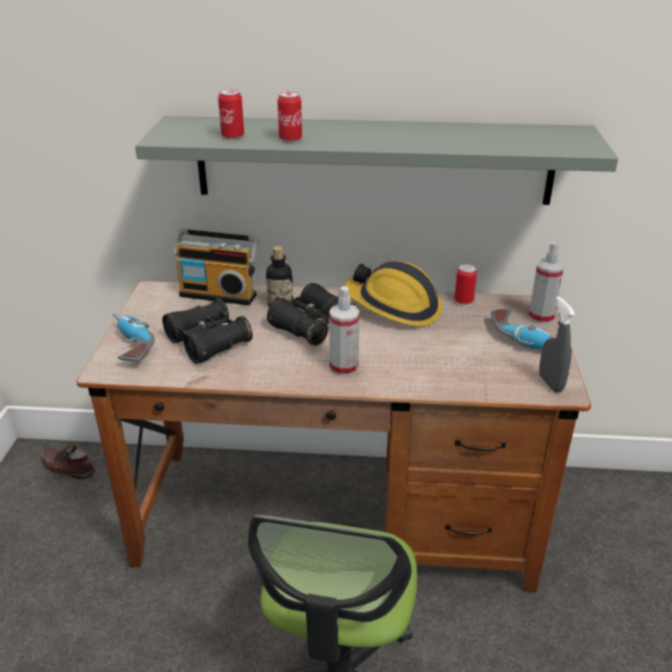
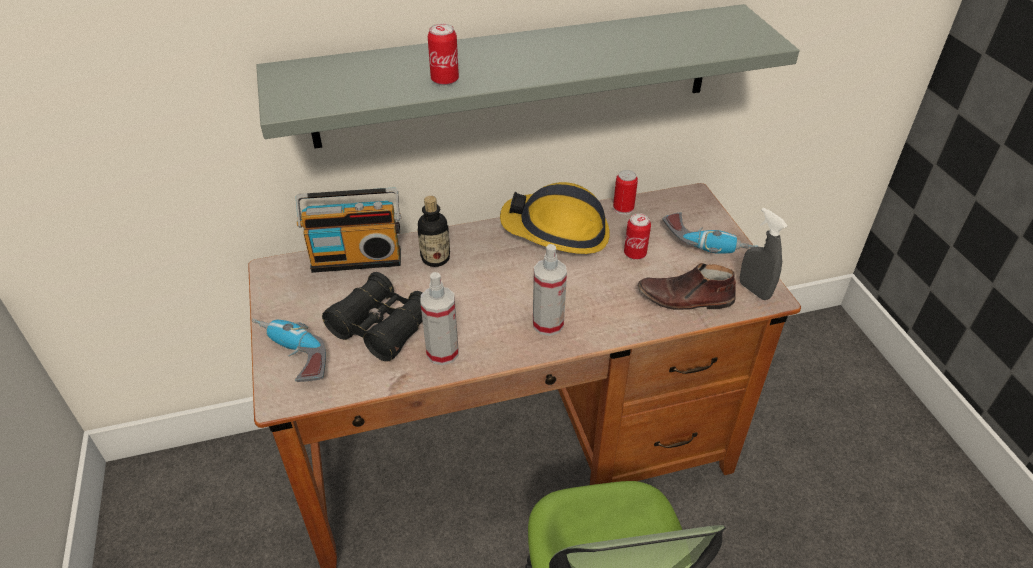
camera: 20 degrees left, 10 degrees up
(66, 467) = (189, 481): brown shoe -> brown shoe (685, 299)
(232, 136) = (372, 87): can -> can (635, 254)
(313, 326) = (487, 277): black binoculars -> none
(541, 317) = (706, 212): spray bottle -> spray bottle (442, 352)

